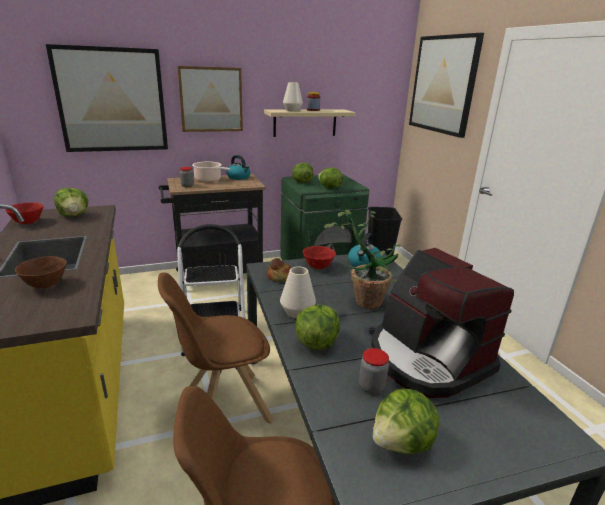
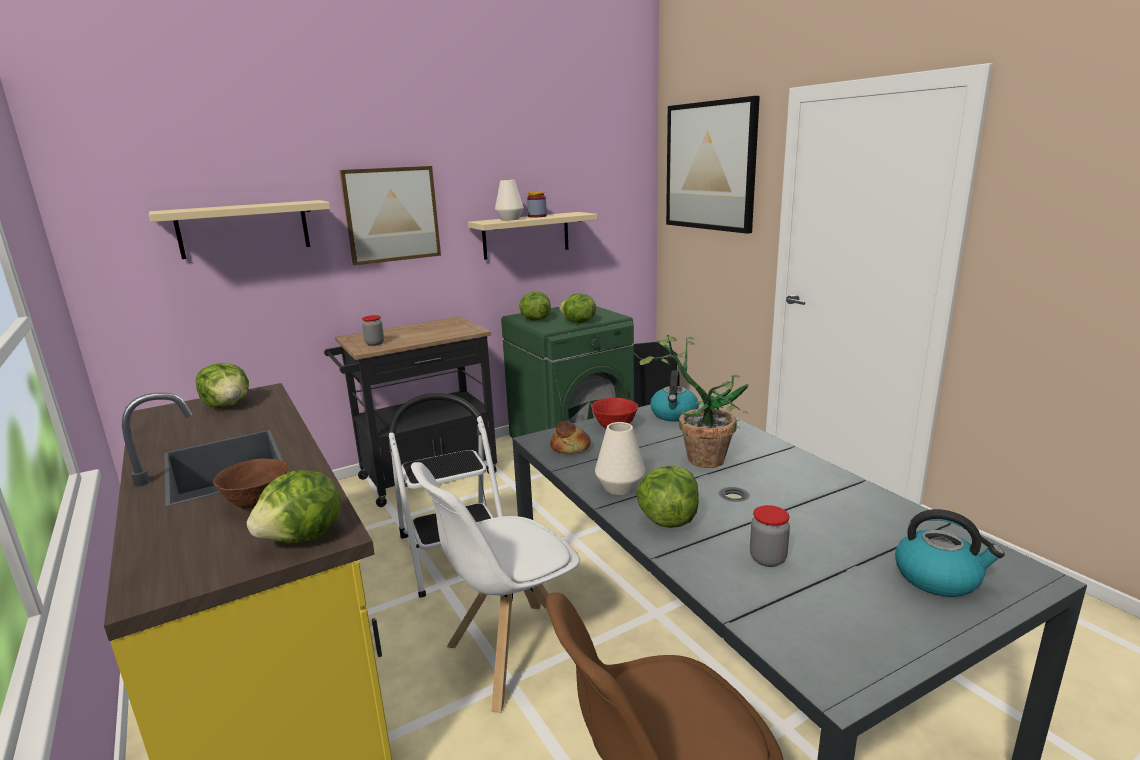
camera: 10 degrees left, 5 degrees down
(28, 222) = (160, 424): red bowl -> none
(112, 100) = (244, 229): picture -> beige shelf
(209, 180) = (402, 332): cooking pot -> none
(222, 407) = (512, 656): brown chair -> white chair
(239, 177) = (444, 323): kettle -> kettle (938, 578)
(402, 443) = (840, 614): lettuce -> lettuce (304, 538)
(427, 358) = (817, 514): coffee machine -> none

